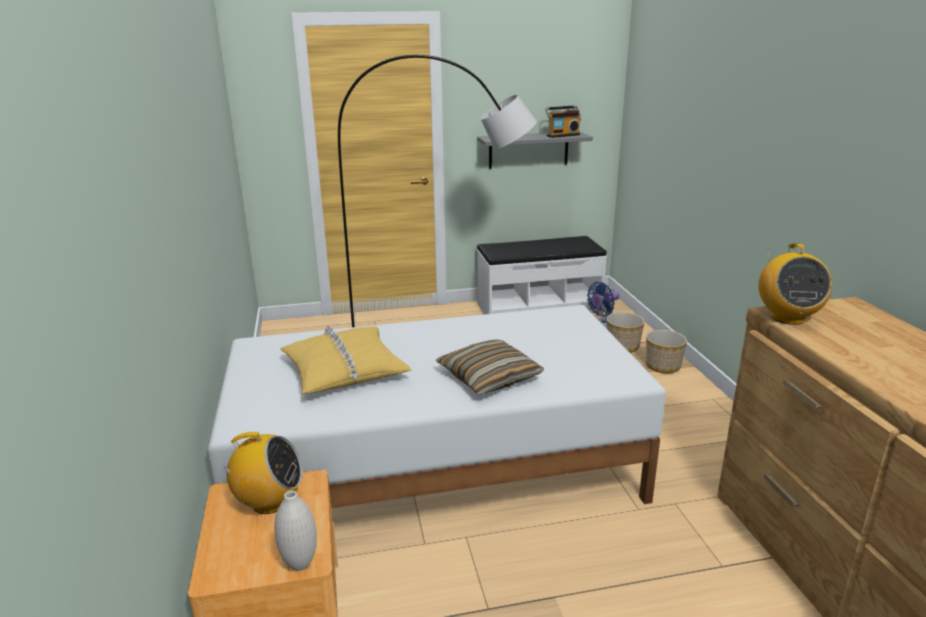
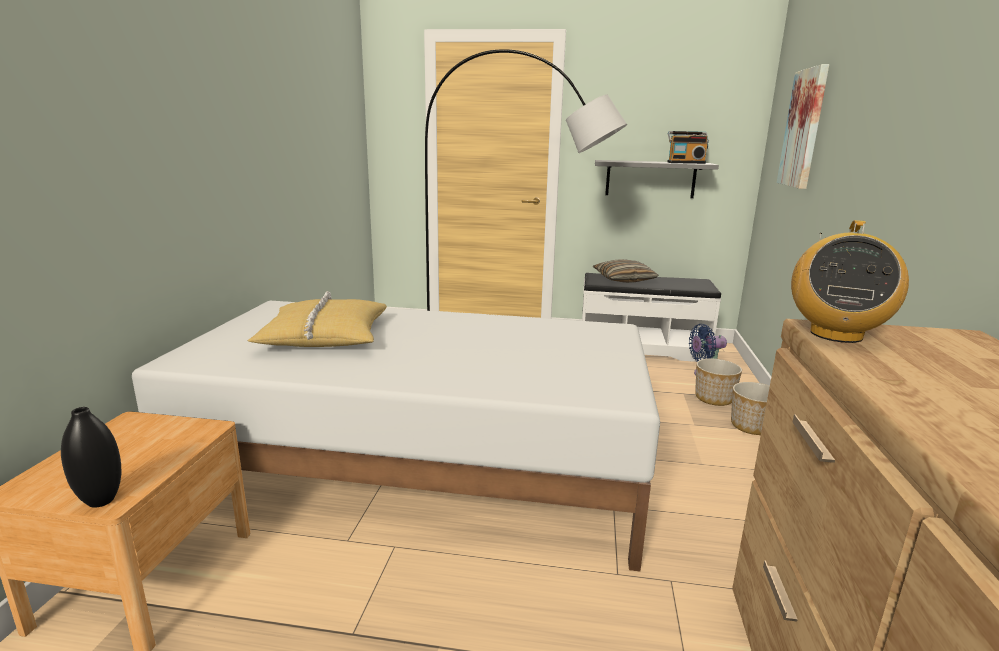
camera: 20 degrees right, 5 degrees down
(269, 502) = (150, 438): radio -> none
(300, 564) = (101, 501): white vase -> black vase
(489, 377) = (457, 366): pillow -> pillow (624, 279)
(670, 111) = (804, 128): none -> picture

